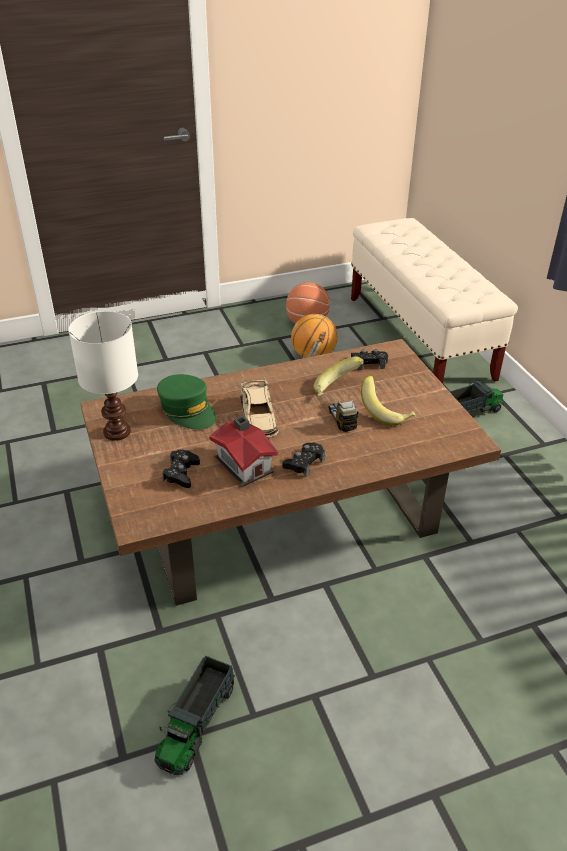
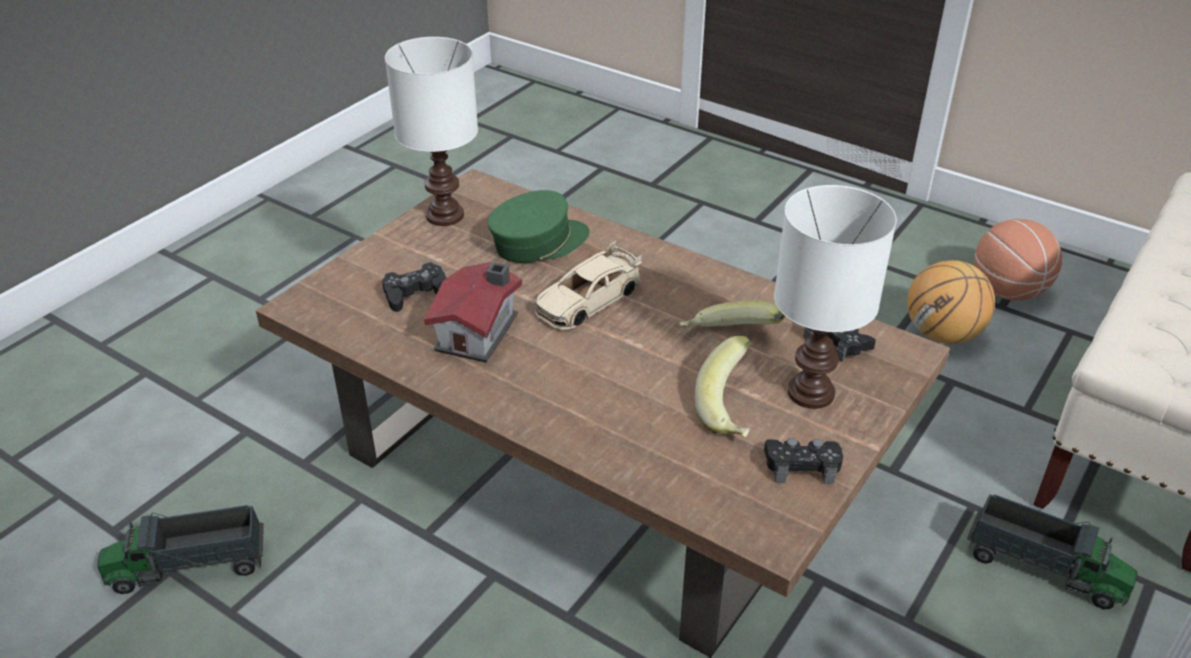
camera: 55 degrees right, 0 degrees up
(187, 410) = (538, 242): green cap -> green cap turned 135 degrees counterclockwise
(304, 463) = (533, 381): black game controller -> black game controller (802, 465)
(342, 420) = (664, 374): toy truck -> none
(396, 387) = (811, 394): none -> white table lamp

